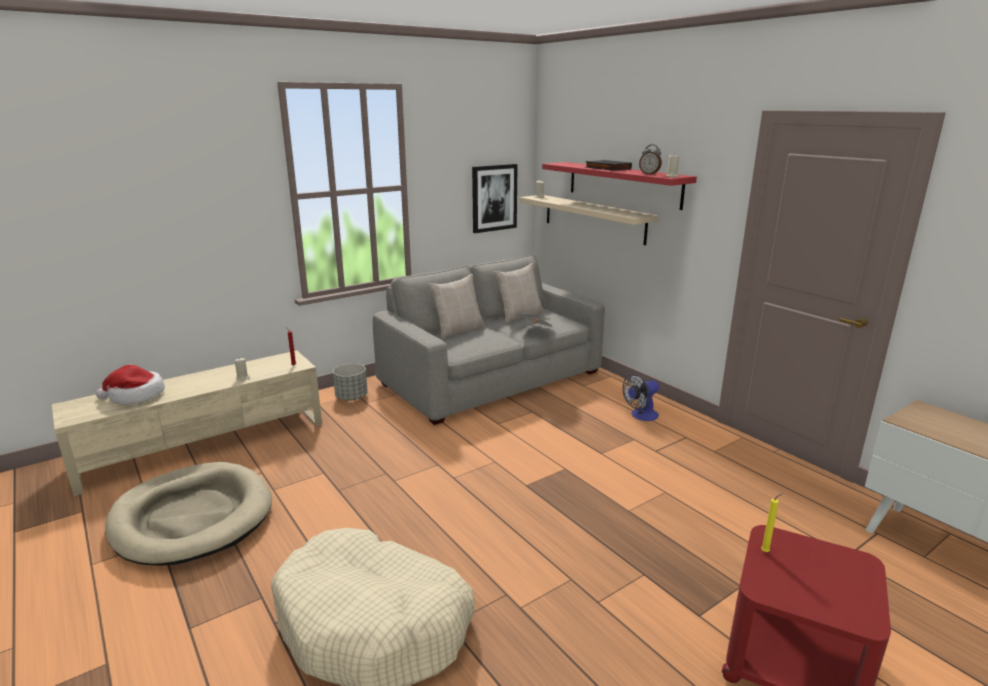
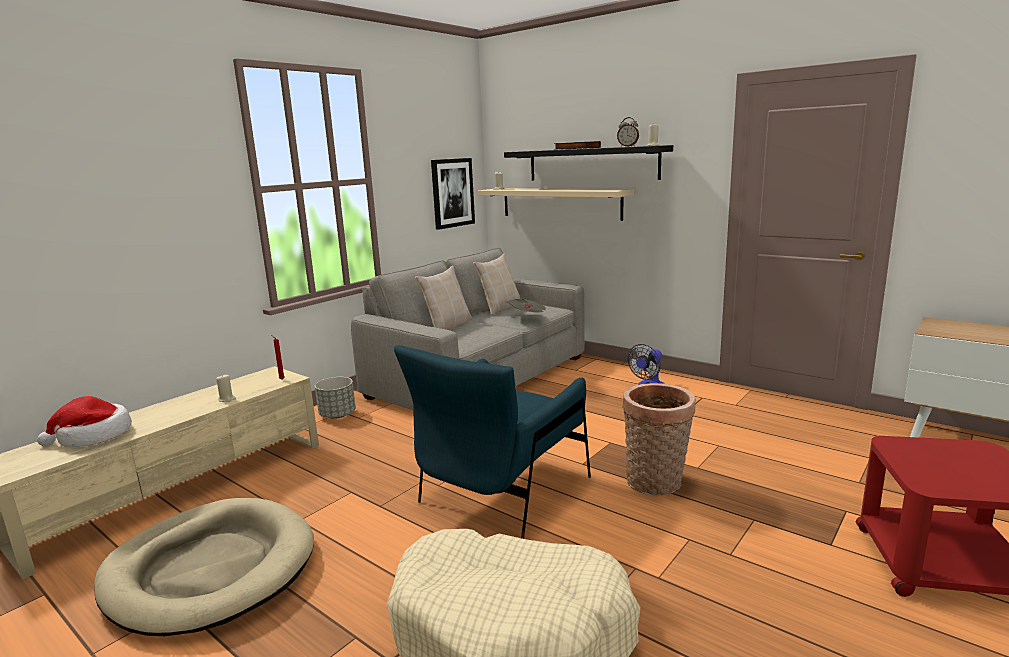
camera: 15 degrees left, 5 degrees down
(441, 499) = (502, 492): none -> blue armchair
(579, 519) = (656, 484): none -> basket
(623, 184) = (591, 164): red shelf -> black shelf
(766, 552) = (902, 456): yellow candle -> none

